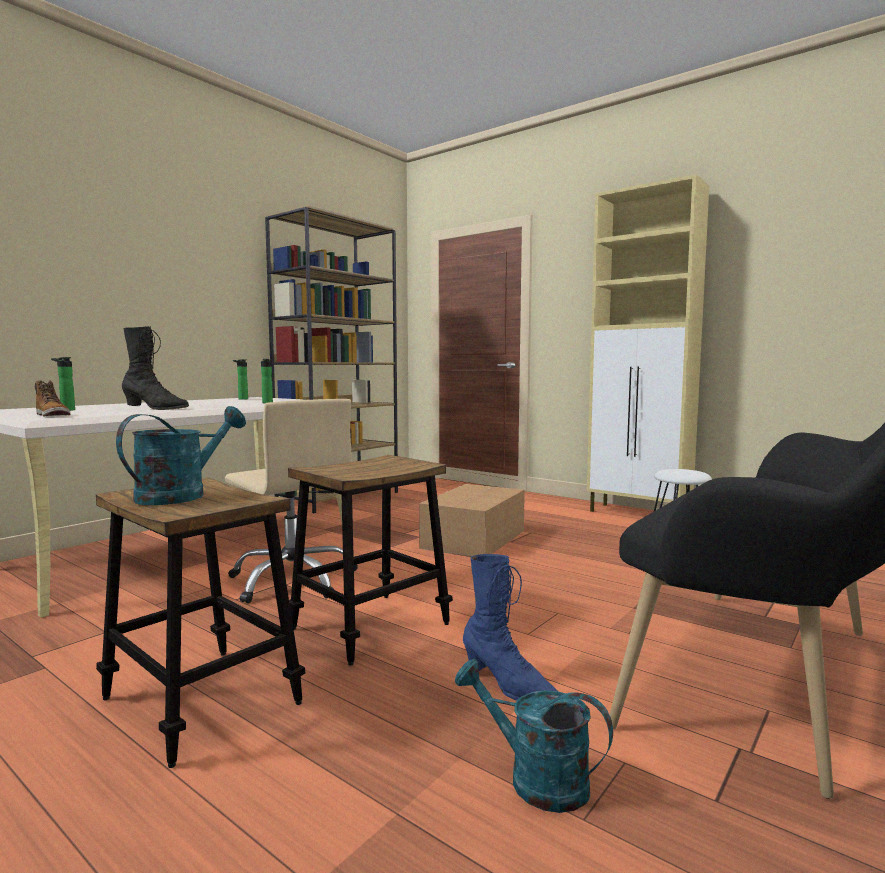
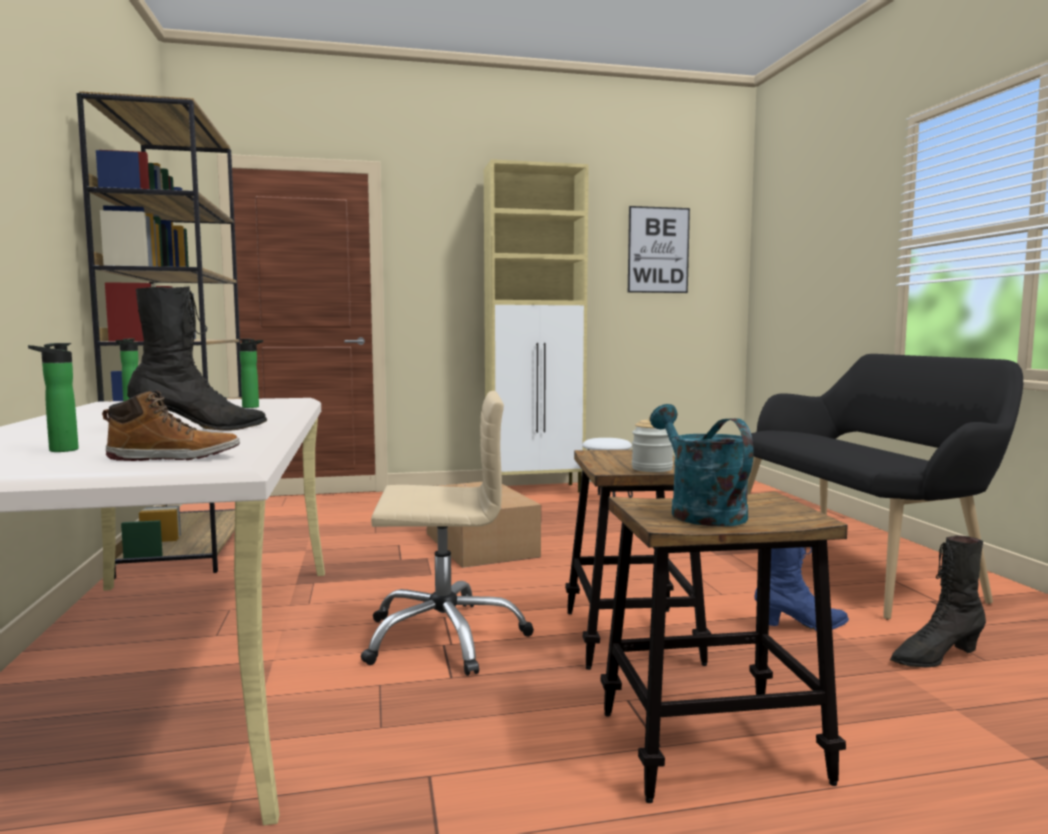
camera: 50 degrees left, 0 degrees up
(336, 471) = (652, 469): none -> jar
(535, 779) = (935, 658): turquoise watering can -> black boot
(820, 255) = (658, 250): none -> picture

